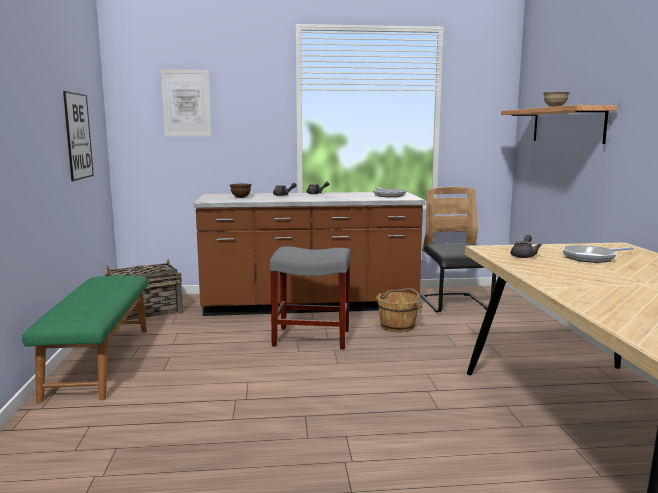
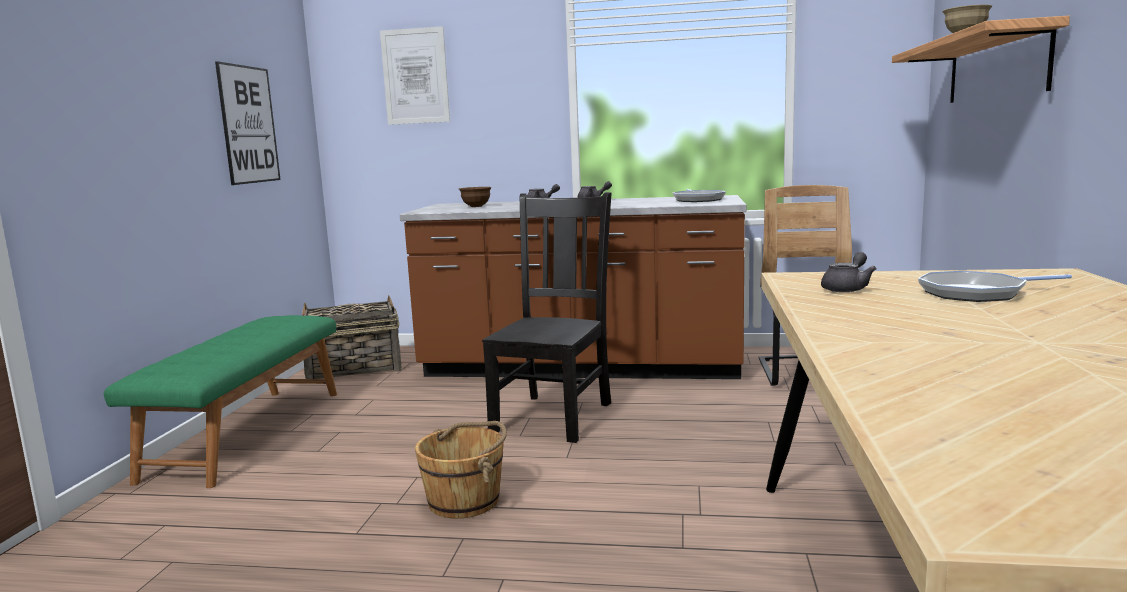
camera: 15 degrees right, 0 degrees up
(313, 338) = (554, 416): grey stool -> black chair
(398, 326) = (696, 404): brown bucket -> brown bucket (465, 500)

